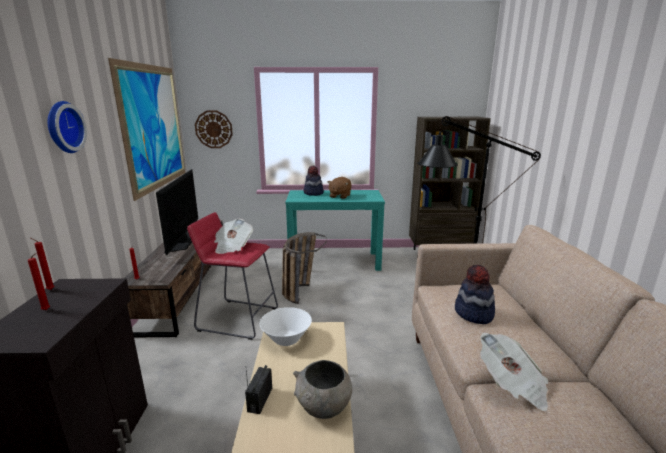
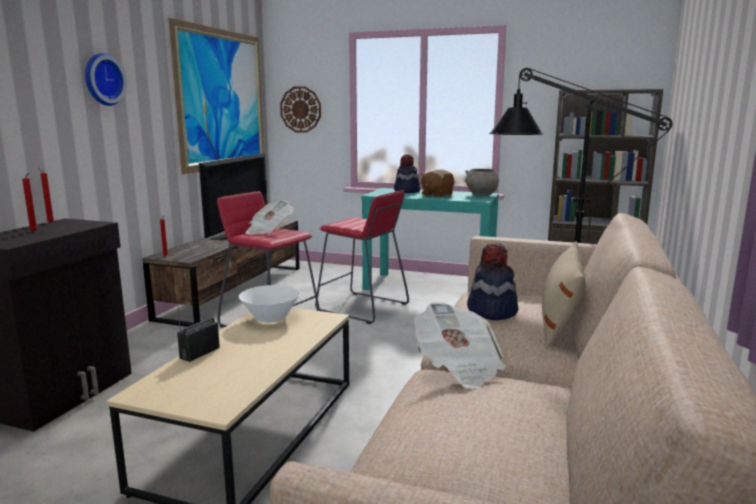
camera: 20 degrees right, 5 degrees down
(300, 290) = (362, 307): basket -> red stool
(324, 408) = (254, 369): grey bowl -> grey bowl (481, 195)
(520, 314) = (560, 322): none -> beige pillow

